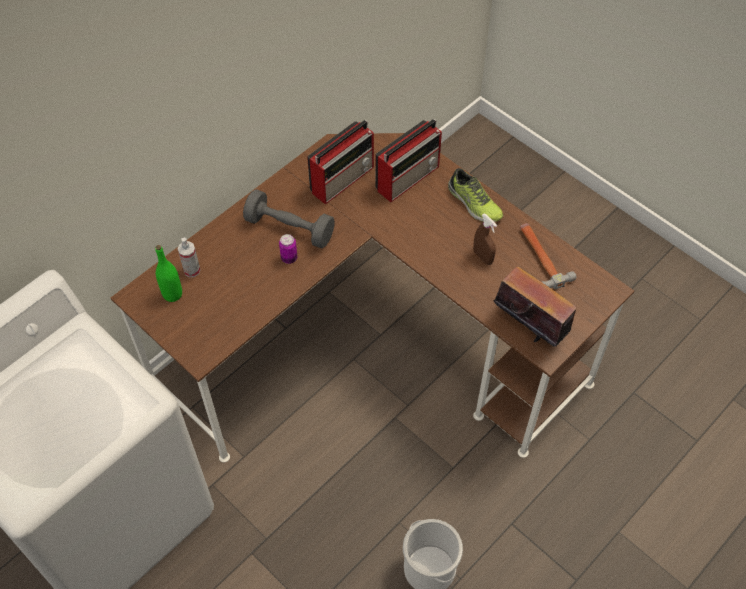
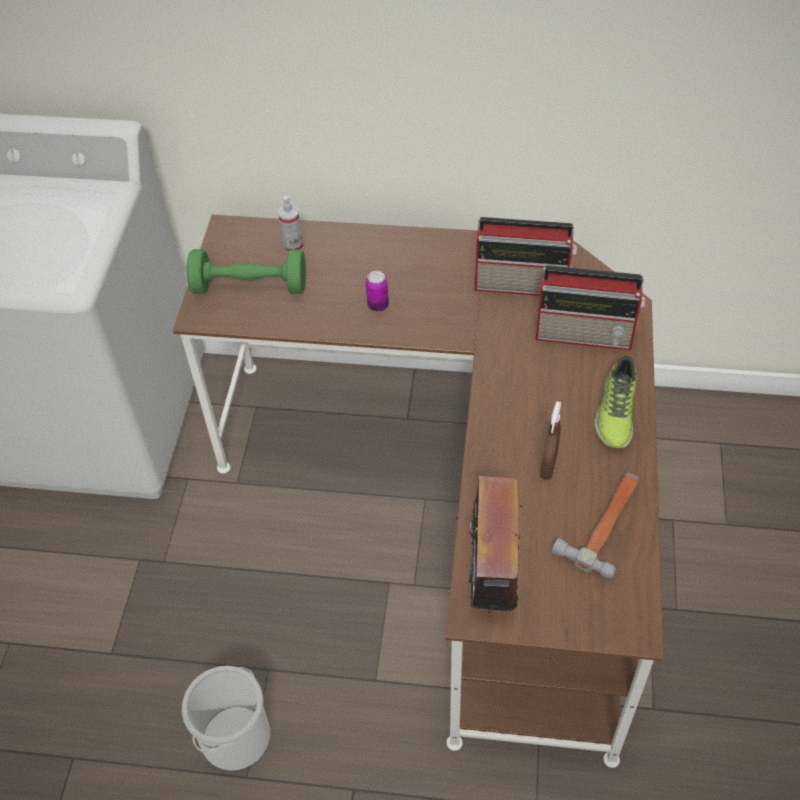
camera: 55 degrees right, 5 degrees down
(172, 294) = (253, 251): green bottle -> none
(203, 314) = (250, 287): none -> green dumbbell
(290, 228) = (415, 283): grey dumbbell -> none

